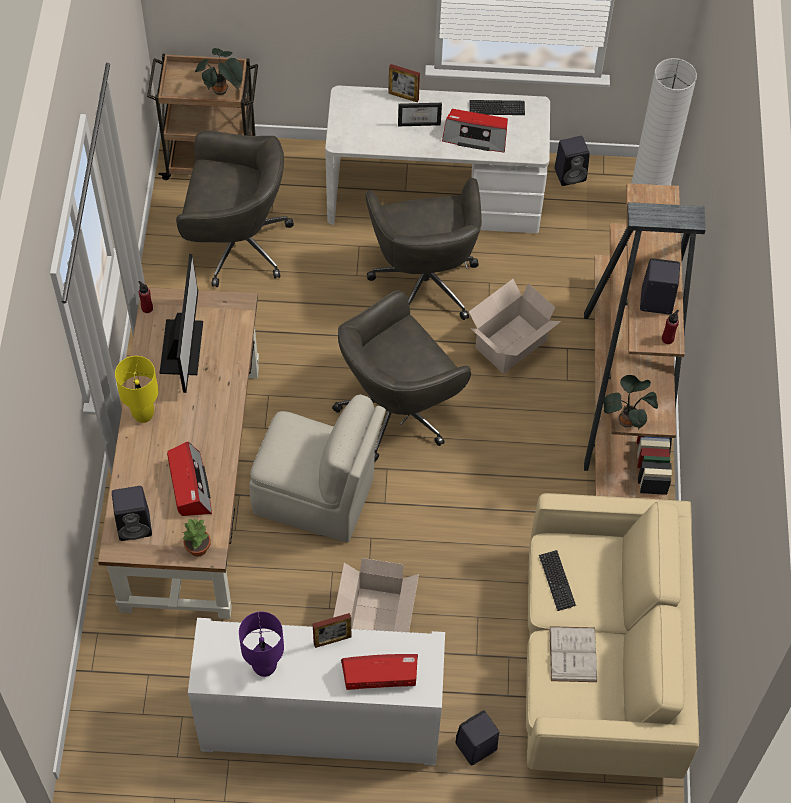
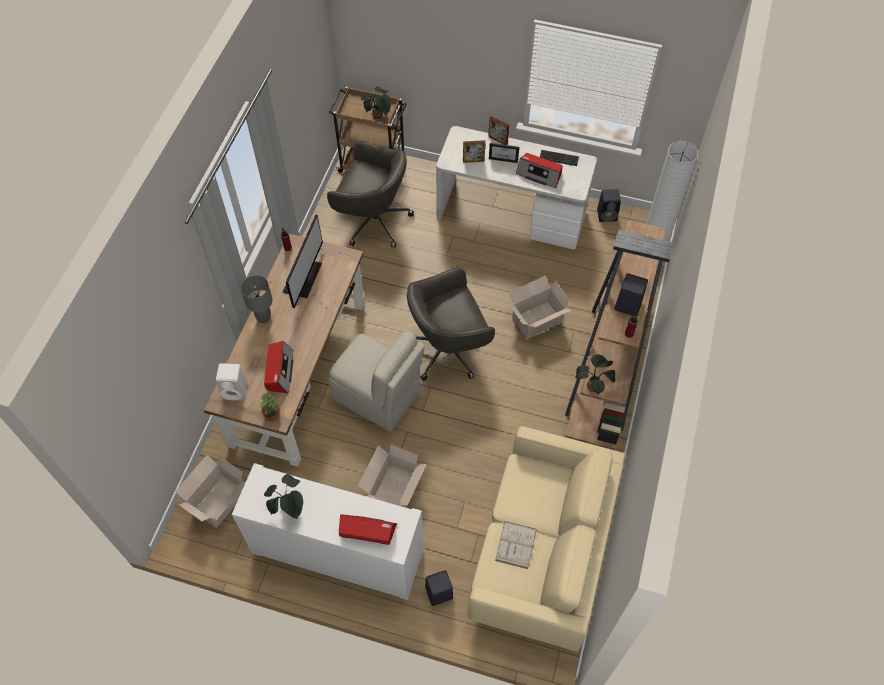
camera: 15 degrees right, 0 degrees up
(130, 692) = (218, 502): none -> cardboard box
(135, 525) = (235, 391): black speaker -> white speaker
(143, 415) = (264, 317): yellow table lamp -> grey table lamp
(264, 666) = (289, 507): purple table lamp -> potted plant
(332, 640) = (341, 499): picture frame -> picture frame (473, 161)
(424, 281) = (490, 267): grey office chair -> none
(557, 581) = (518, 489): keyboard -> none

